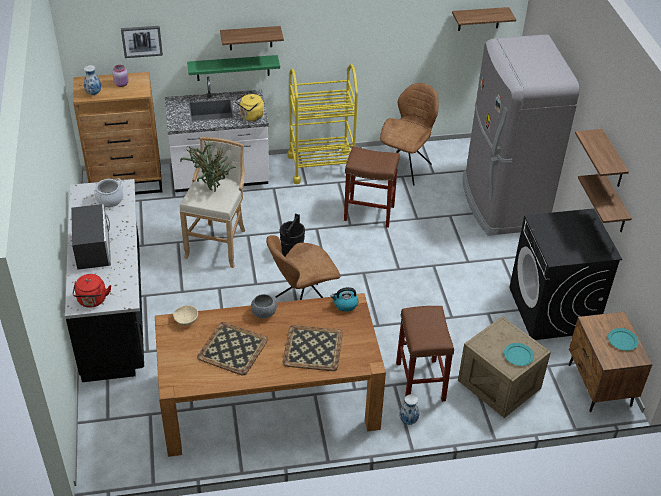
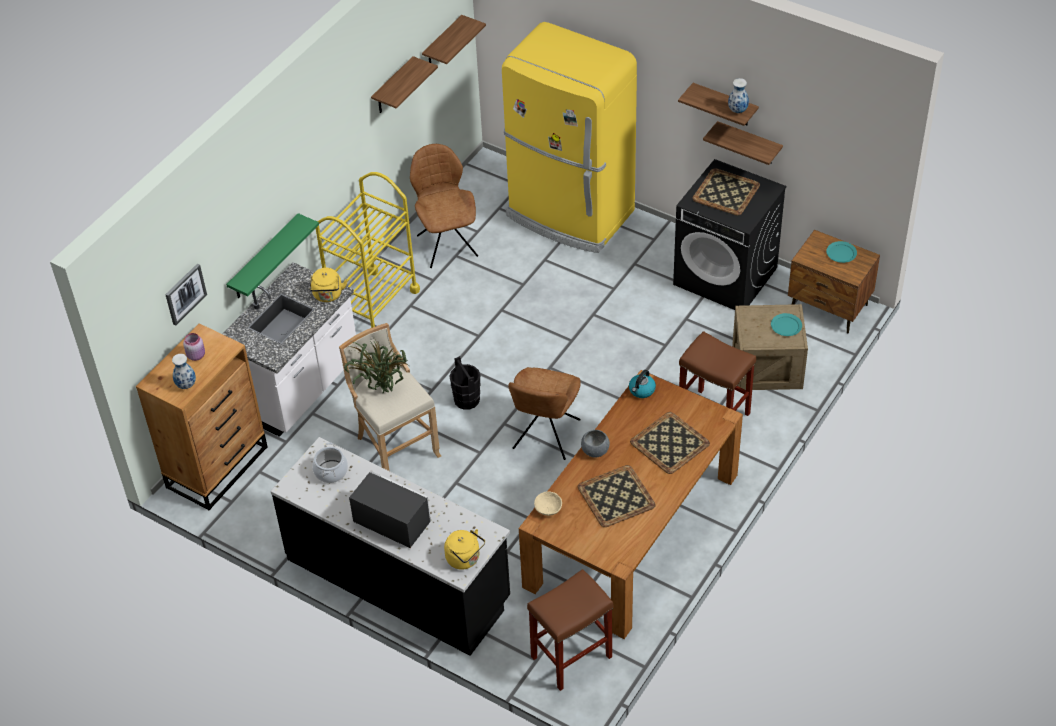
camera: 45 degrees left, 5 degrees up
(92, 301) = (465, 559): red kettle -> yellow kettle
(250, 38) = (273, 213): shelf -> shelf (393, 87)
(370, 213) = (478, 311): brown stool -> brown stool (572, 656)
(408, 421) = (746, 451): vase -> vase (738, 111)
(502, 203) = (569, 215): grey fridge -> yellow fridge
(571, 232) = (726, 192): none -> tray

